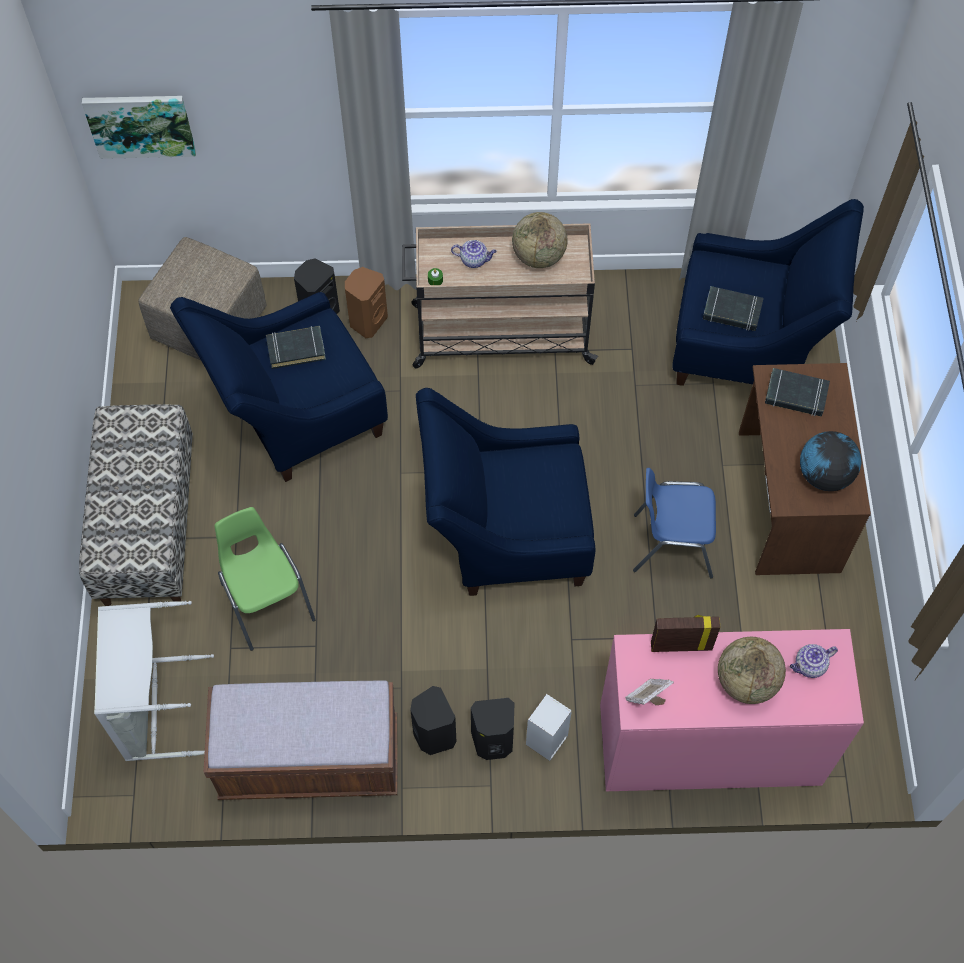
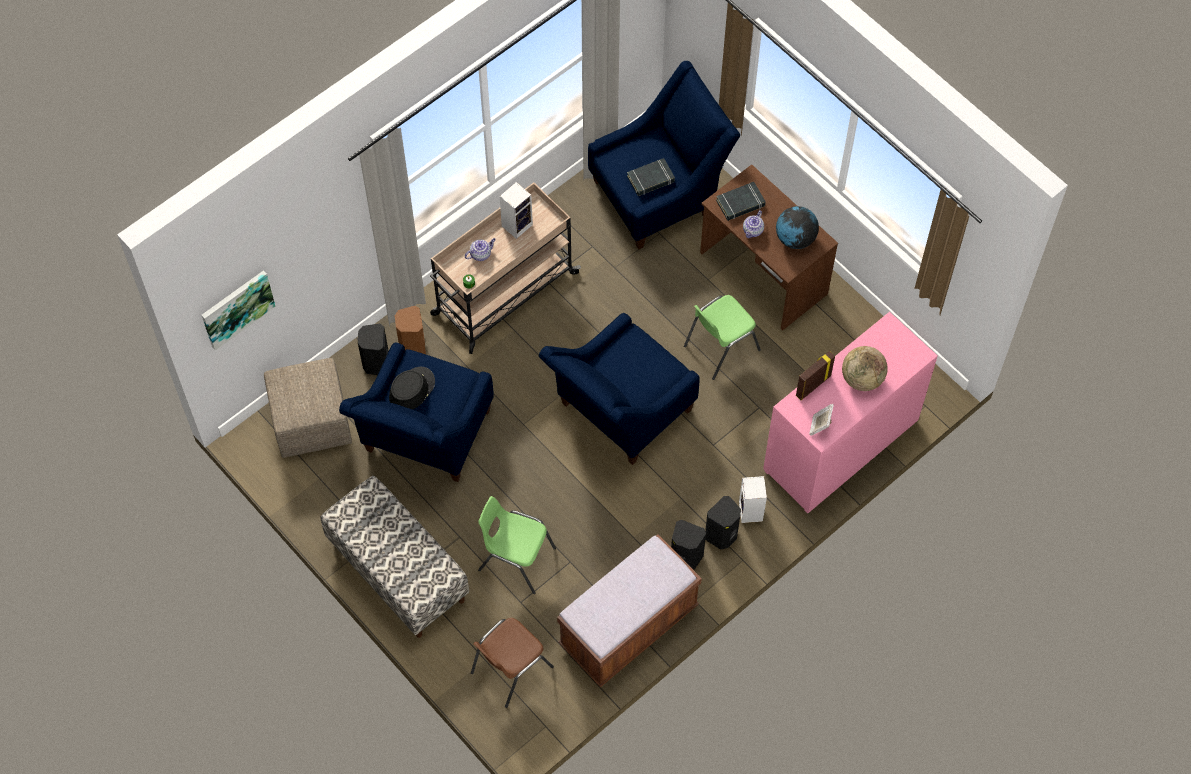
camera: 40 degrees left, 0 degrees up
(156, 708) = (510, 669): grey laundry basket -> brown chair
(296, 349) = (411, 389): black book -> black hat
(538, 256) = (517, 224): globe -> speaker
(671, 544) = (720, 347): blue chair -> green chair
(809, 666) = (886, 346): teapot -> teapot (753, 231)

